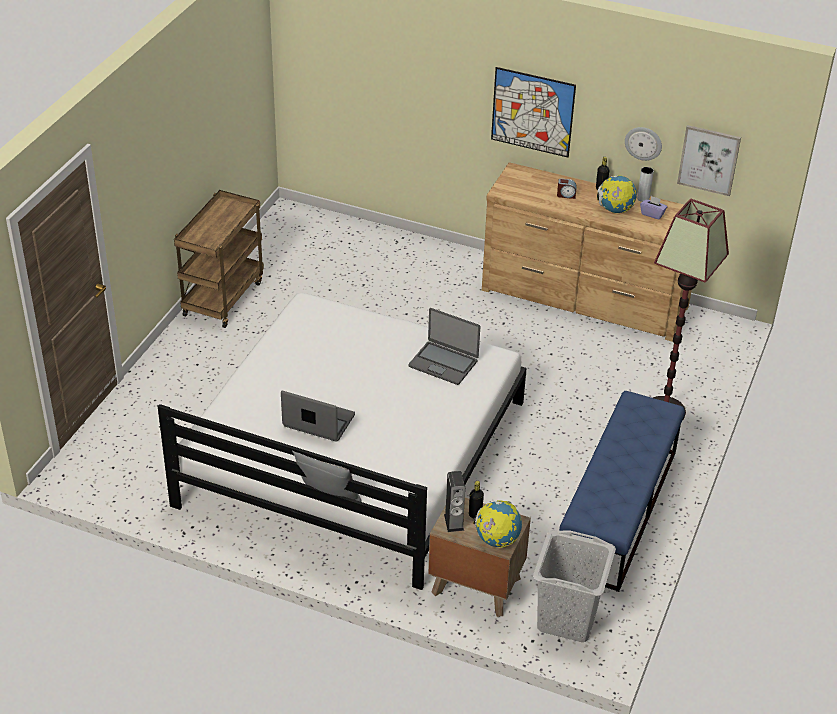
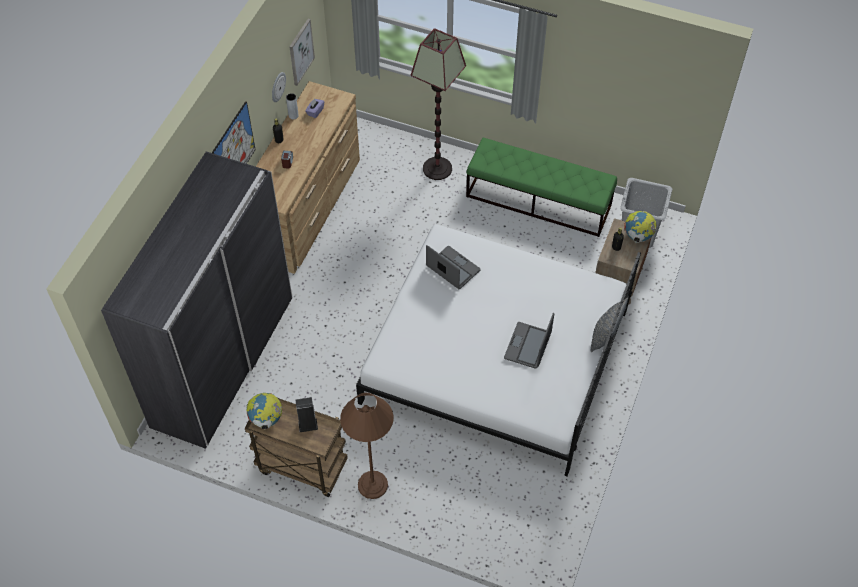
camera: 90 degrees left, 15 degrees up
(191, 347) = (372, 485): none -> brown floor lamp
(363, 243) = (223, 360): none -> grey wardrobe
(443, 363) = (452, 269): laptop -> laptop turned 75 degrees counterclockwise
(454, 522) = (625, 259): speaker -> speaker (308, 425)
(615, 210) = (309, 133): globe -> globe (266, 419)
(618, 510) = (539, 201): blue bench -> green bench

